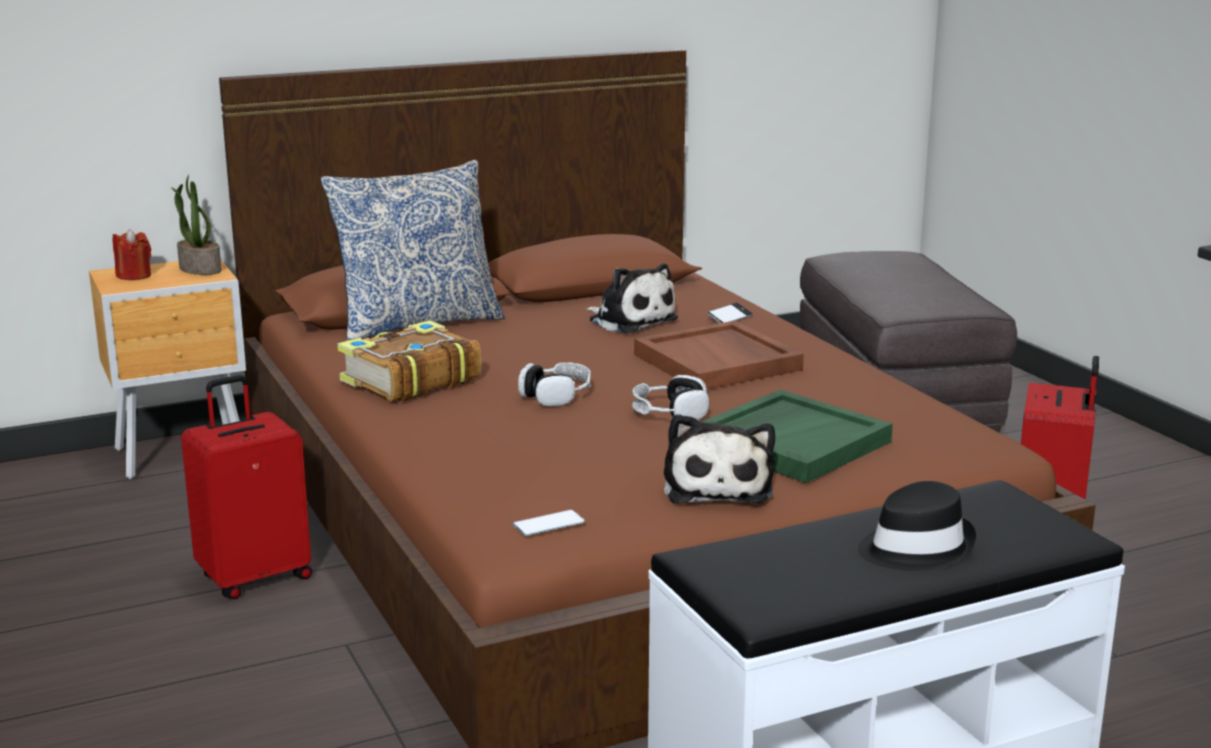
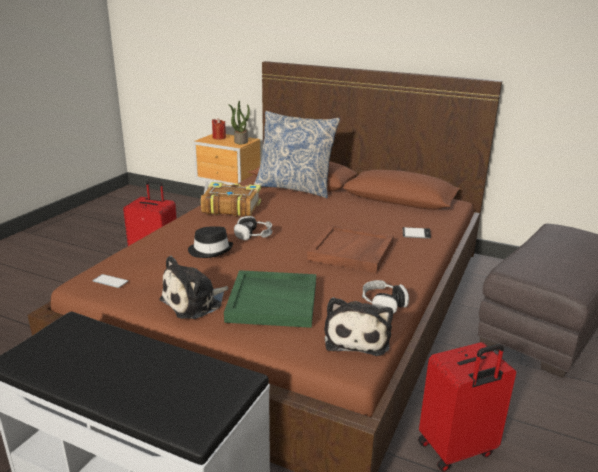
camera: 50 degrees right, 5 degrees up
(630, 320) = (372, 218): plush toy -> plush toy (357, 337)
(669, 413) = (268, 263): headphones -> headphones (383, 303)
(914, 547) = (131, 376): black hat -> black hat (210, 250)

